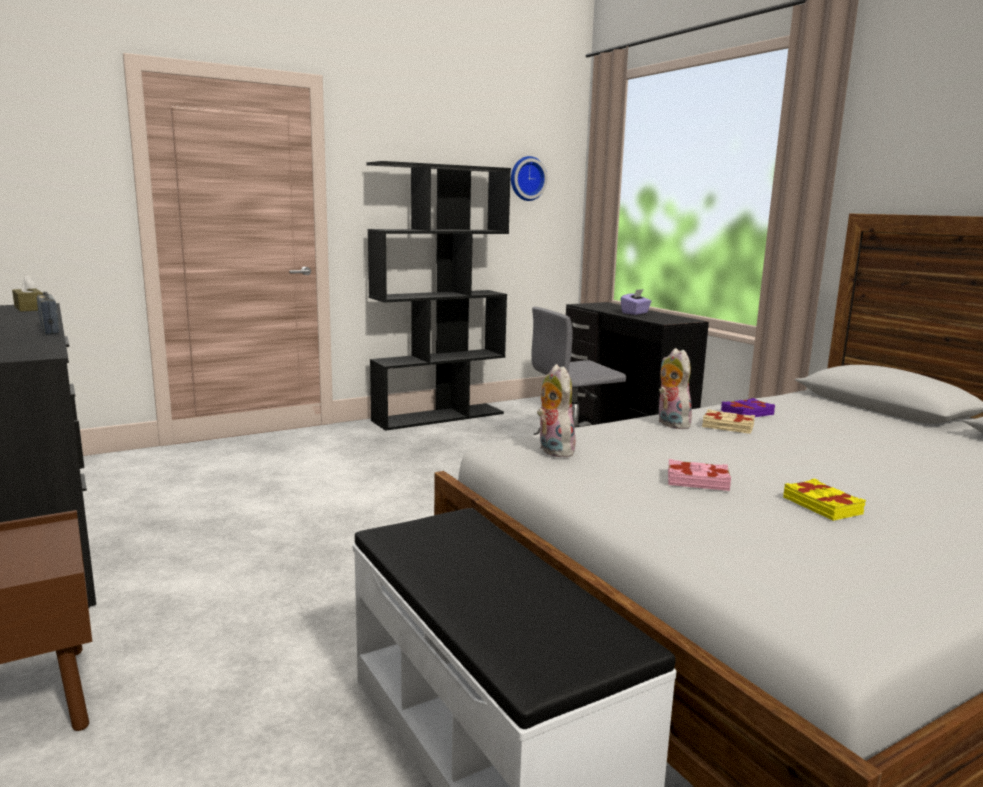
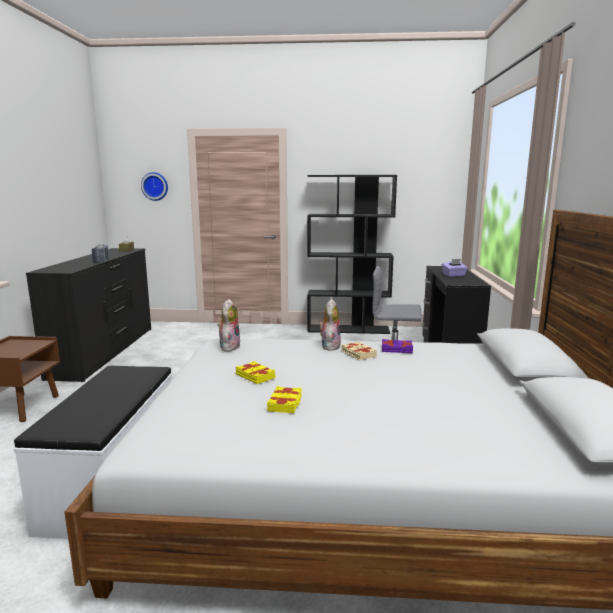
camera: 35 degrees right, 0 degrees up
(526, 178) = (425, 180): wall clock -> wall clock (155, 186)
(697, 481) = (255, 376): pink book -> yellow book

